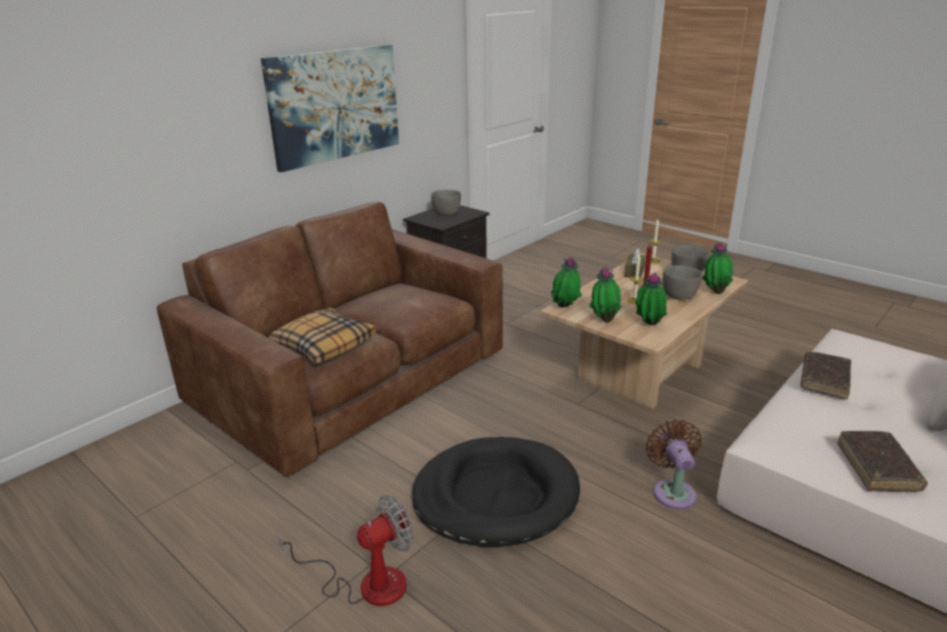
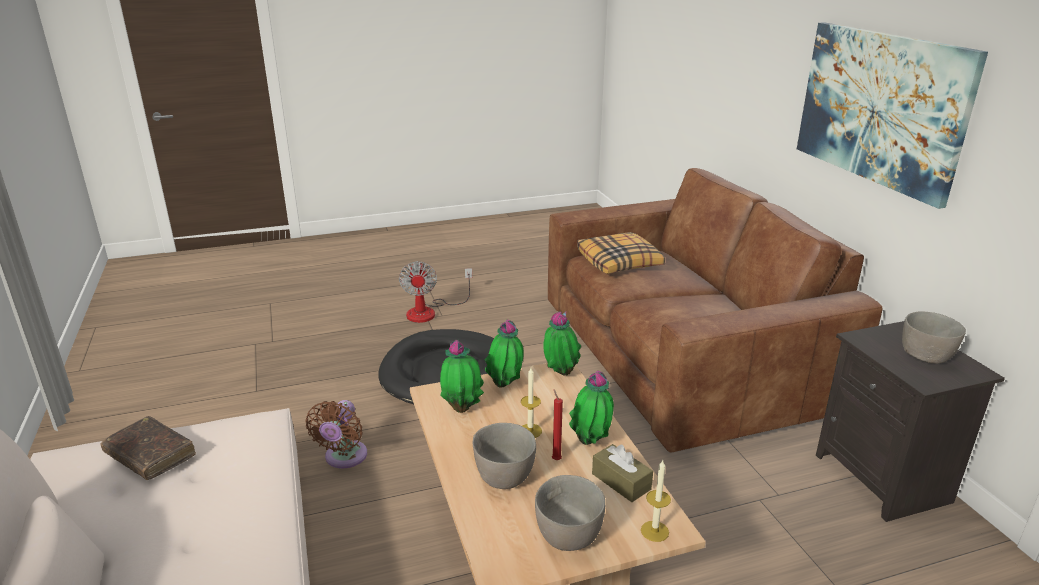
camera: 120 degrees right, 0 degrees up
(672, 491) = (344, 458): brown fan -> brown fan turned 75 degrees clockwise
(715, 292) = (481, 522): potted plant -> potted plant (591, 443)
(824, 380) = (250, 533): brown book -> none

